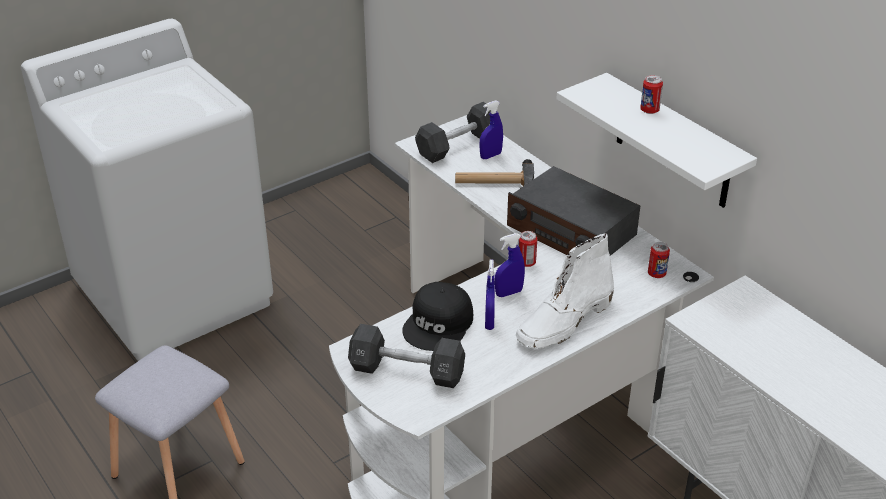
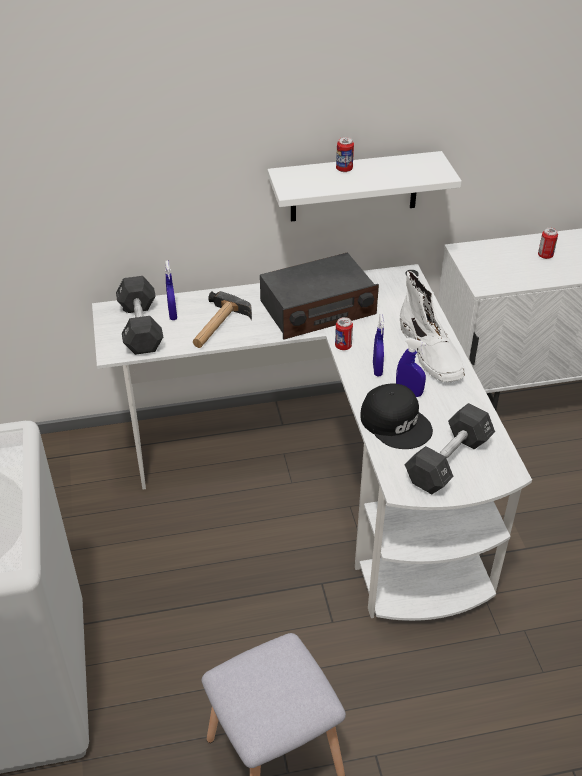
camera: 65 degrees left, 5 degrees up
(656, 274) = (399, 287): can -> can (545, 256)

